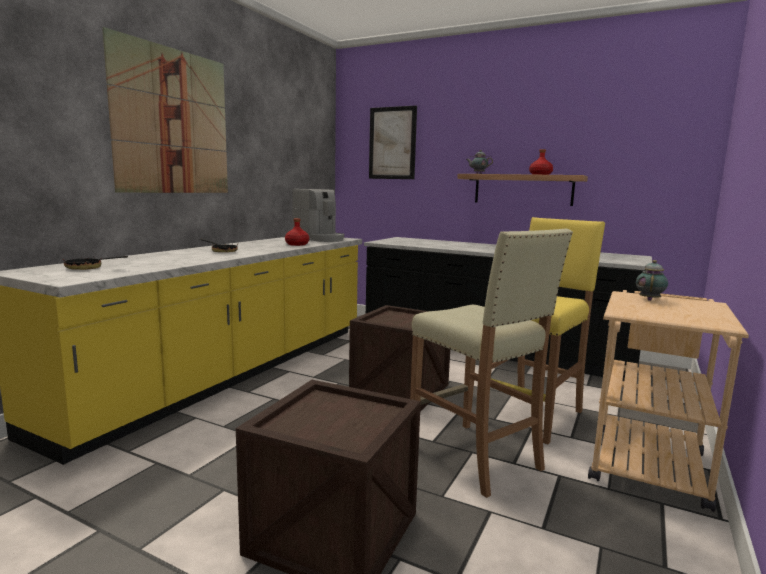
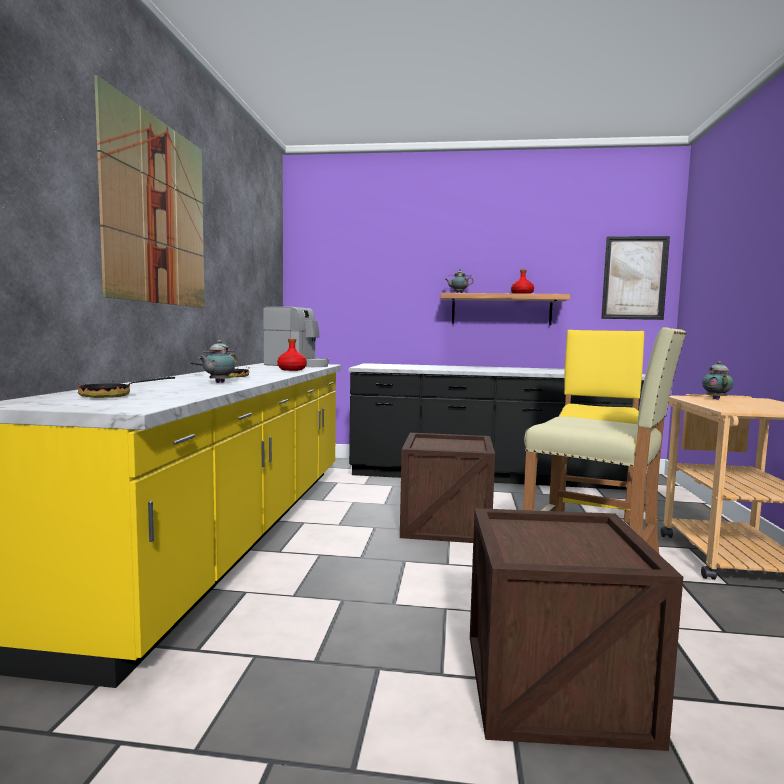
camera: 20 degrees left, 5 degrees down
(195, 257) = (218, 382): none -> teapot
(392, 143) = (355, 261): picture -> picture (634, 278)

